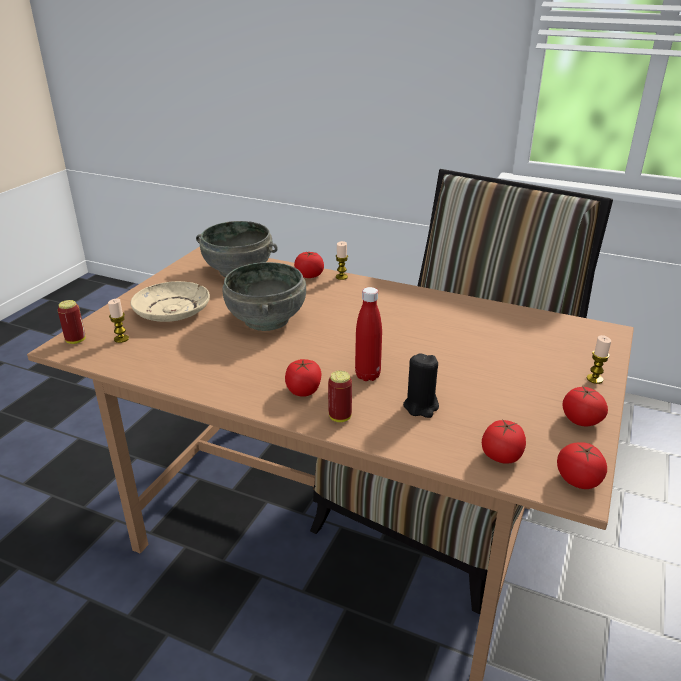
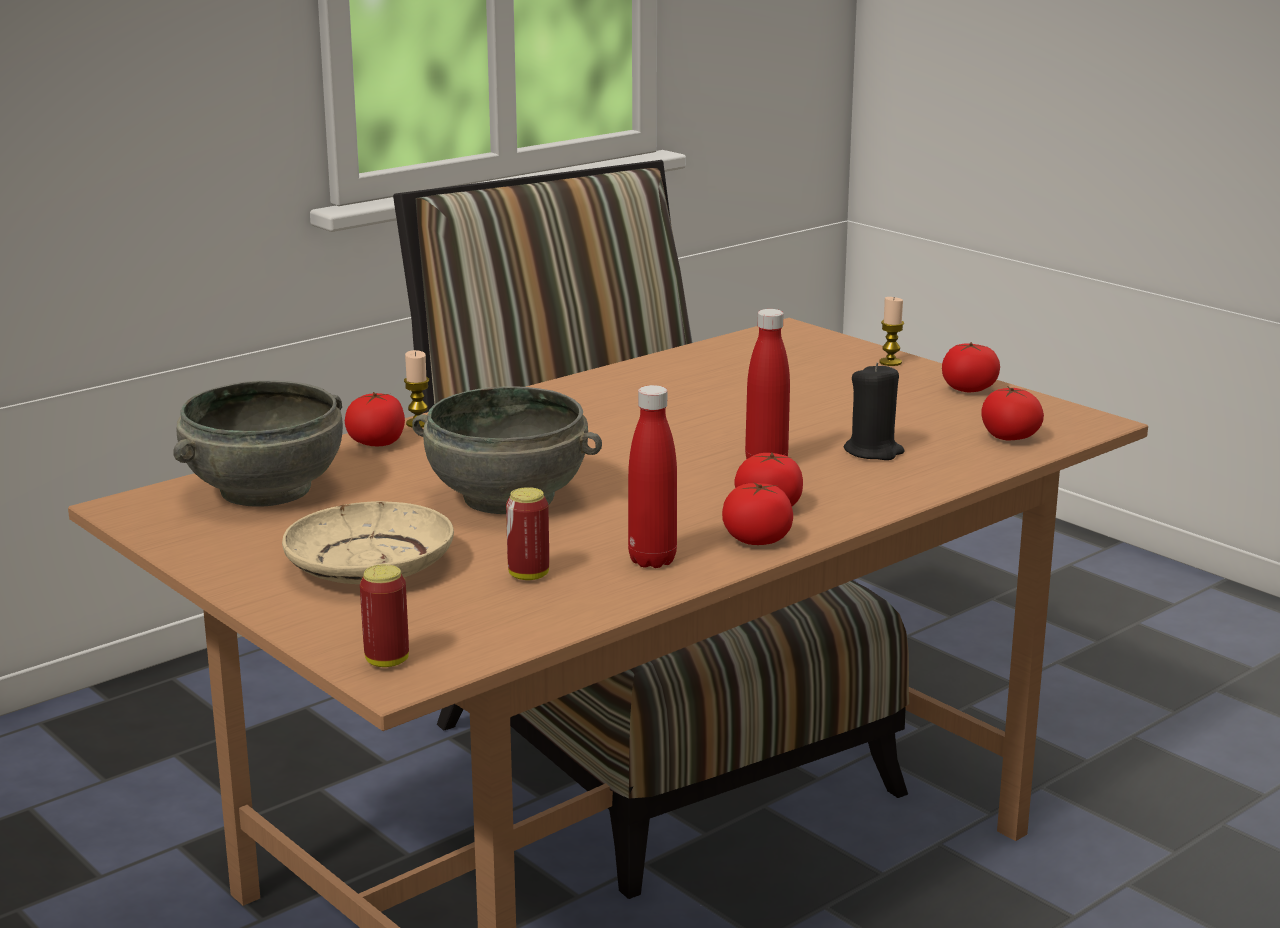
camera: 65 degrees left, 10 degrees down
(121, 339) = (433, 618): candle -> none
(210, 374) = (652, 560): none -> red bottle
(340, 417) = (859, 498): can -> can (528, 575)
(578, 480) = (1075, 417): tomato -> tomato (757, 540)

